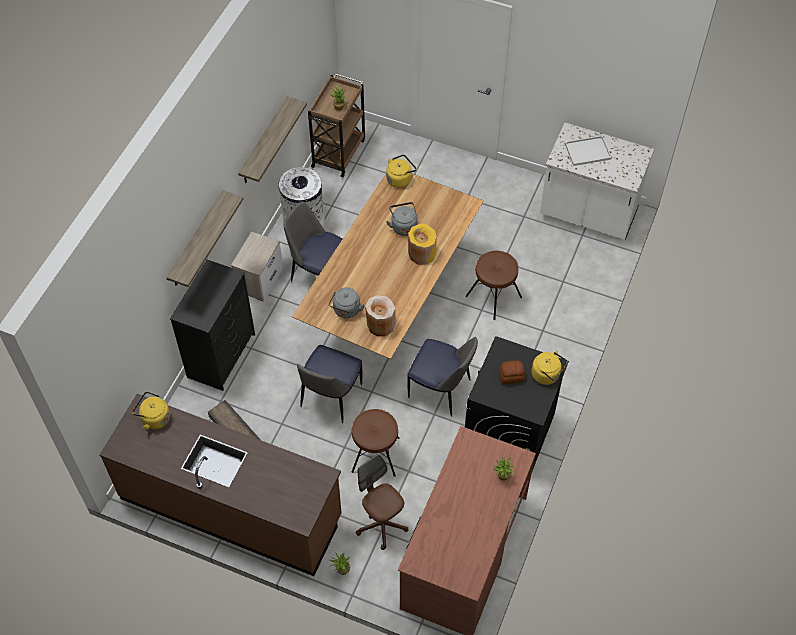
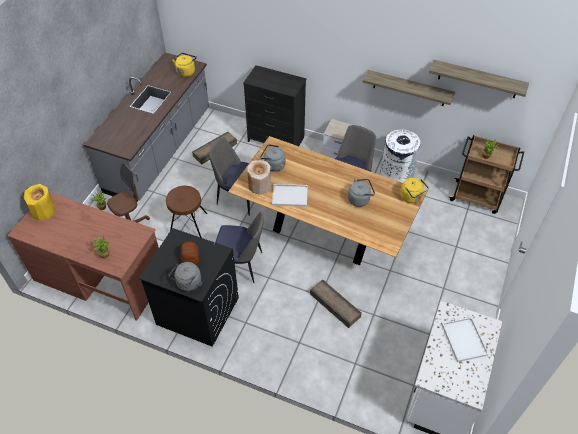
camera: 90 degrees right, 5 degrees down
(196, 240) = (304, 55): shelf -> shelf (478, 79)
(231, 507) = (159, 150): brown counter -> grey counter
(397, 292) = (290, 195): none -> white tray
(421, 253) = (331, 211): yellow vase -> yellow vase (43, 211)
(441, 390) = (241, 265): chair -> chair turned 105 degrees counterclockwise
(494, 296) = (334, 305): brown stool -> crate
(547, 375) = (188, 284): yellow kettle -> grey kettle

